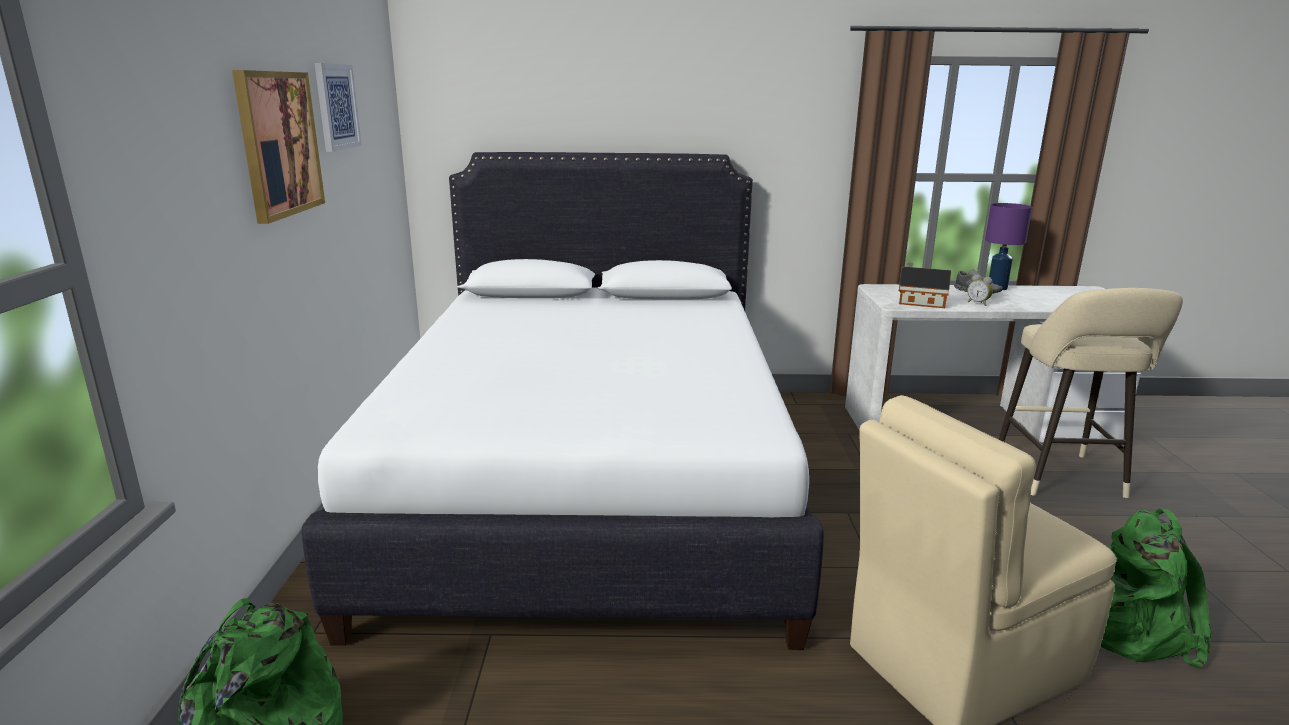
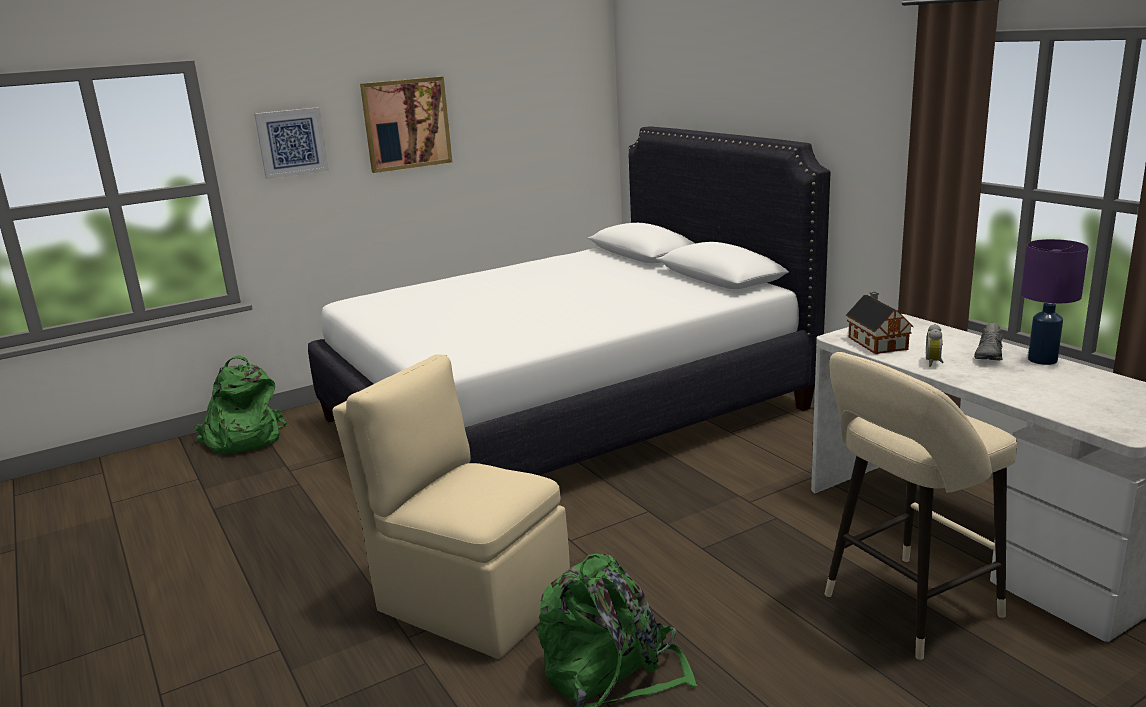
camera: 60 degrees right, 0 degrees up
(336, 107) = (494, 94): picture -> picture (291, 142)

